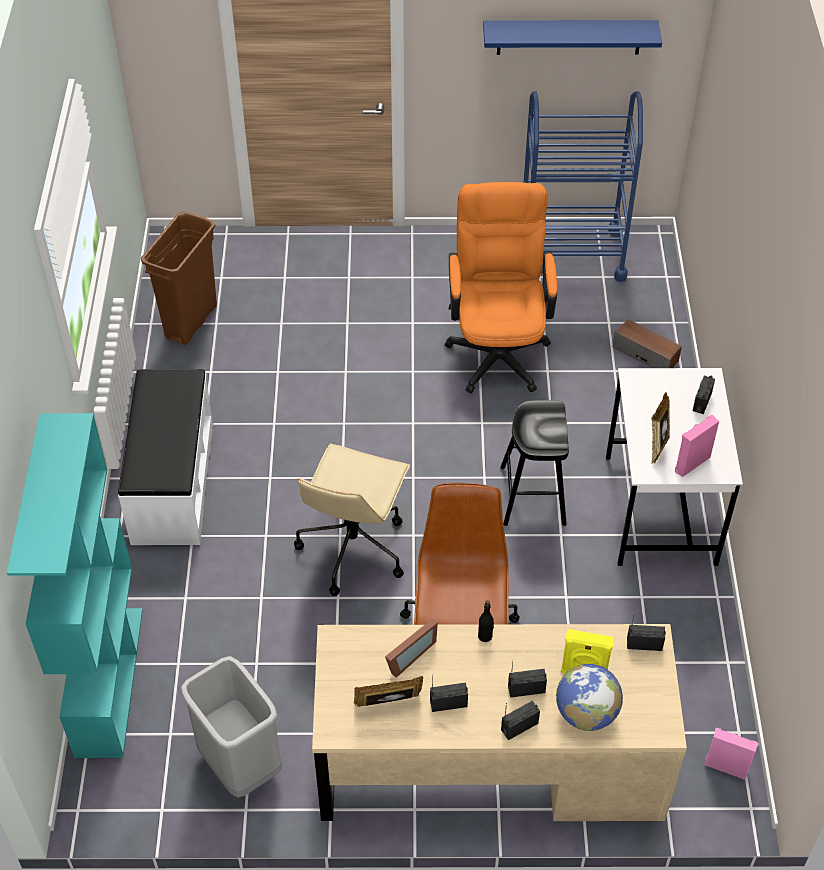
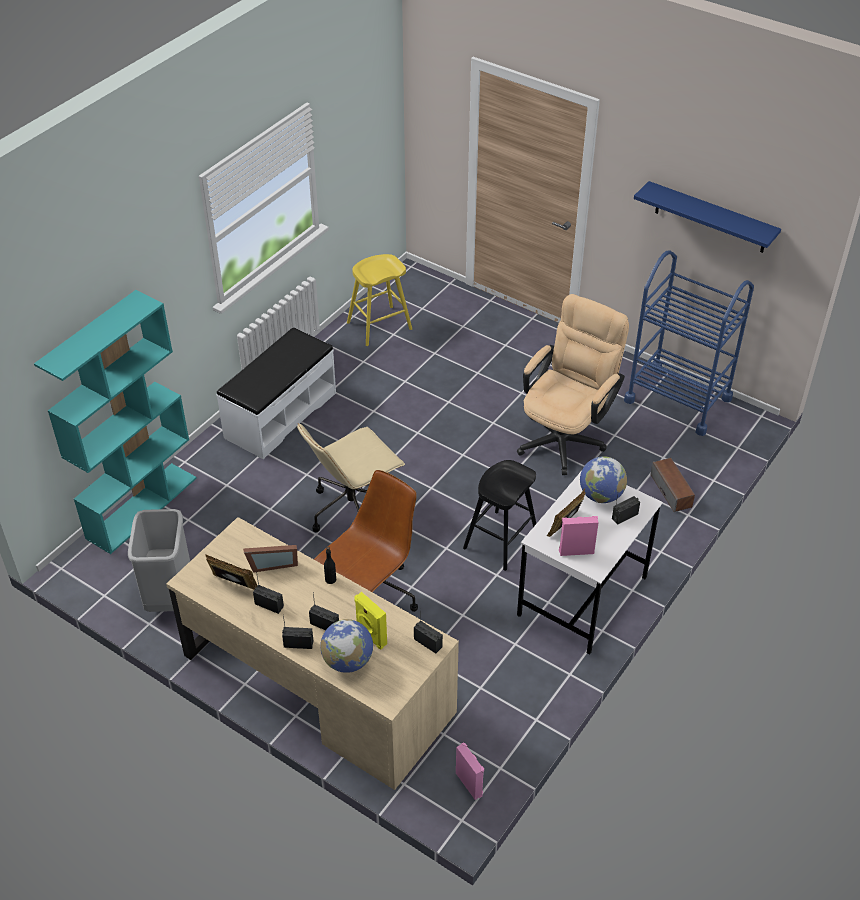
camera: 35 degrees right, 5 degrees down
(191, 321) = (379, 326): brown trash can -> yellow stool
(498, 348) = (566, 436): orange office chair -> beige office chair
(661, 392) = (601, 495): none -> globe

